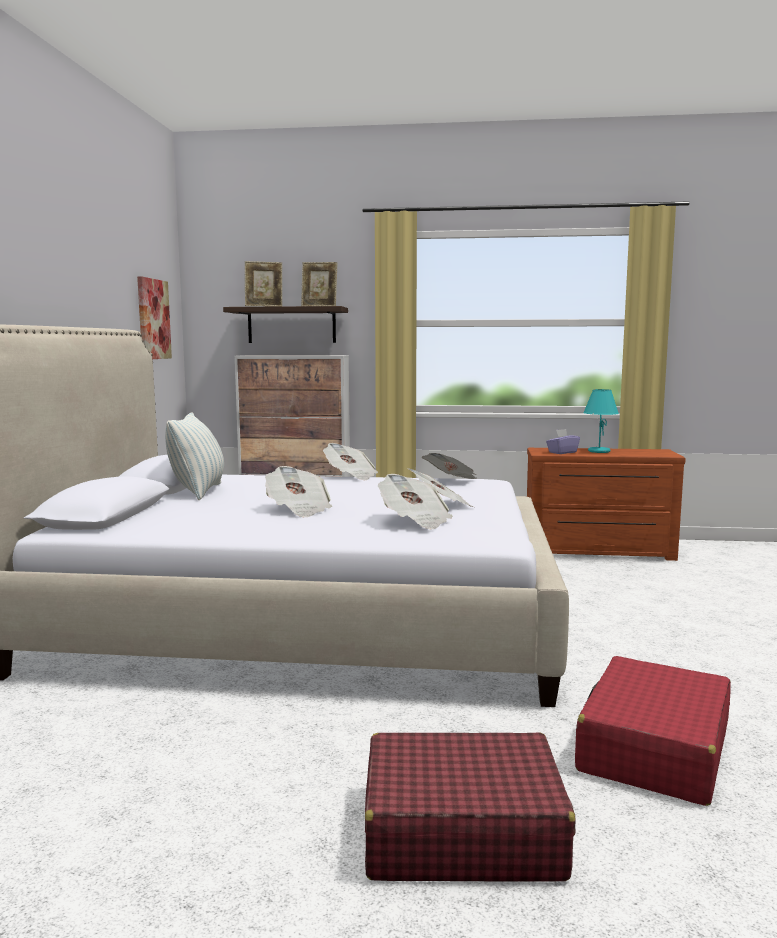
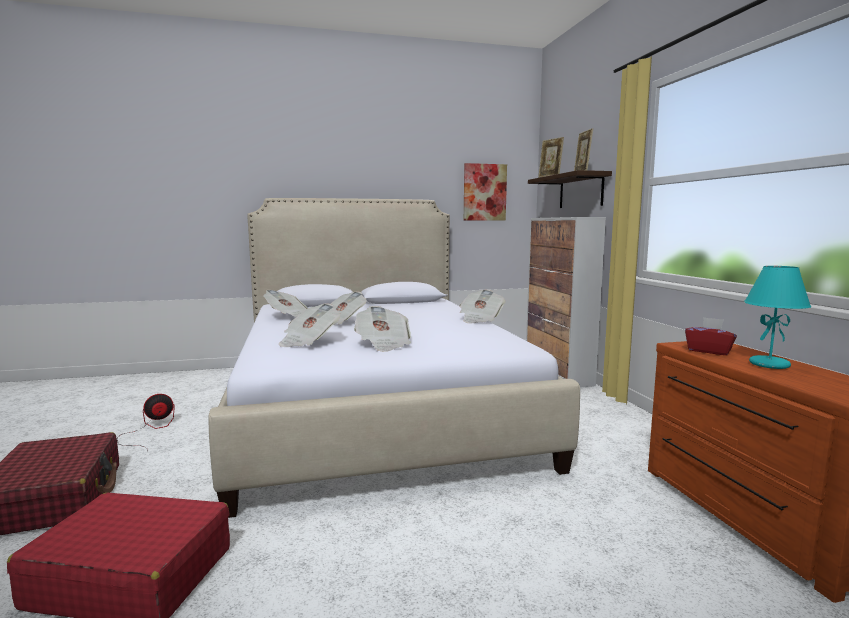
camera: 70 degrees right, 0 degrees up
(198, 491) = (385, 305): pillow -> none
(229, 775) = (150, 430): none -> fan
(451, 482) = (496, 340): newspaper -> newspaper (288, 317)
(562, 452) = (709, 351): purple tissue box -> red tissue box

